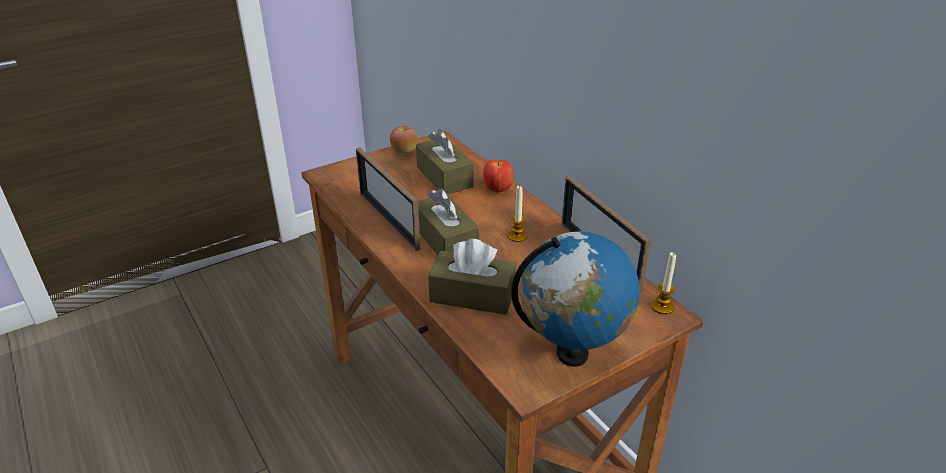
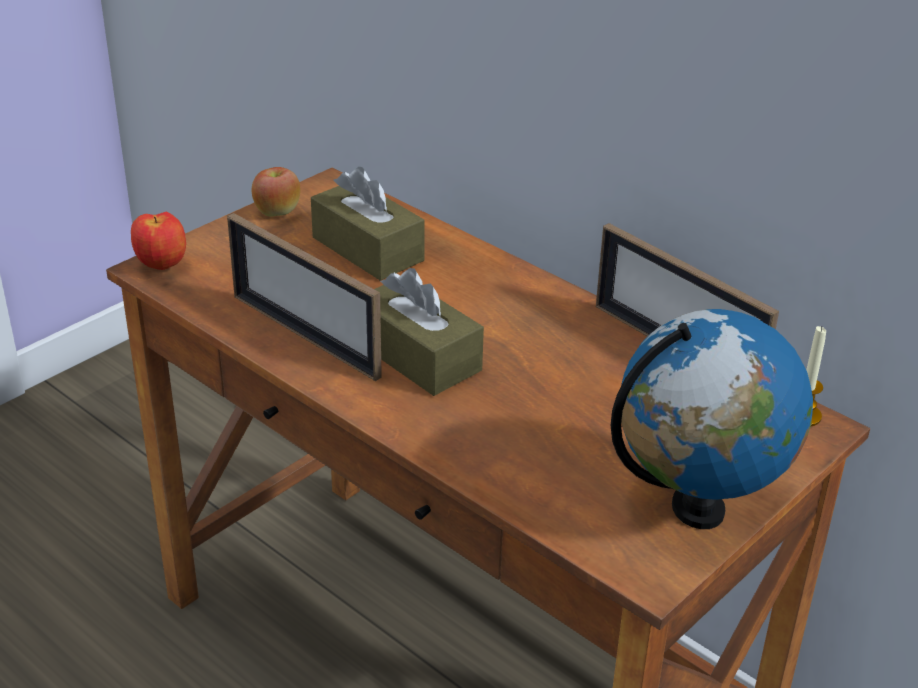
camera: 15 degrees left, 0 degrees up
(472, 295) = (502, 441): brown tissue box -> none
(498, 190) = (468, 261): apple -> apple (162, 266)
(517, 236) = (532, 334): candle -> none

